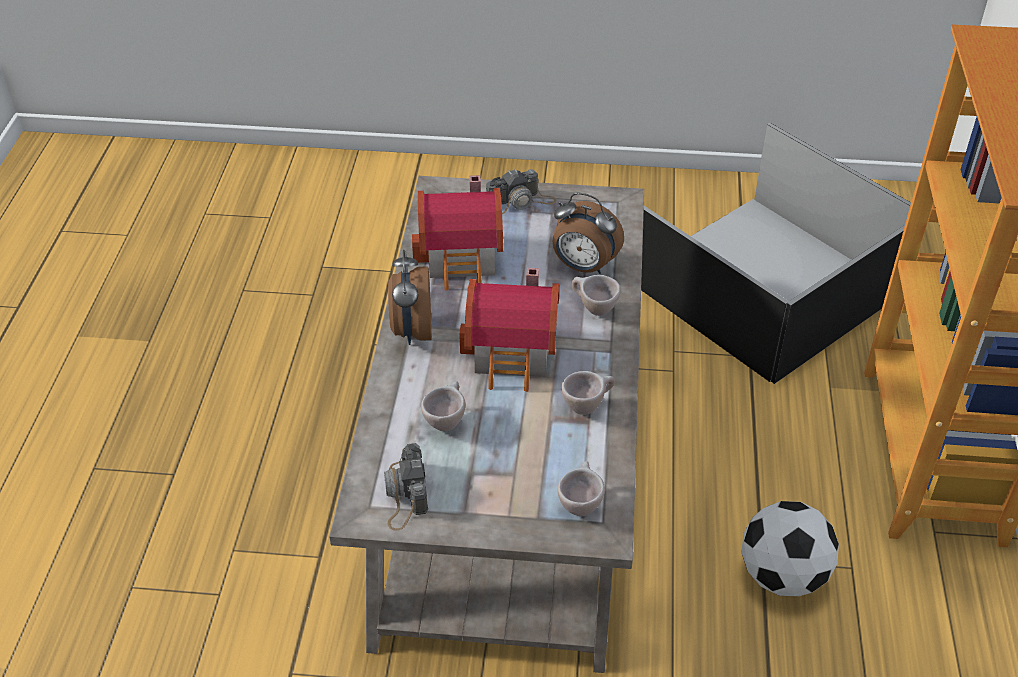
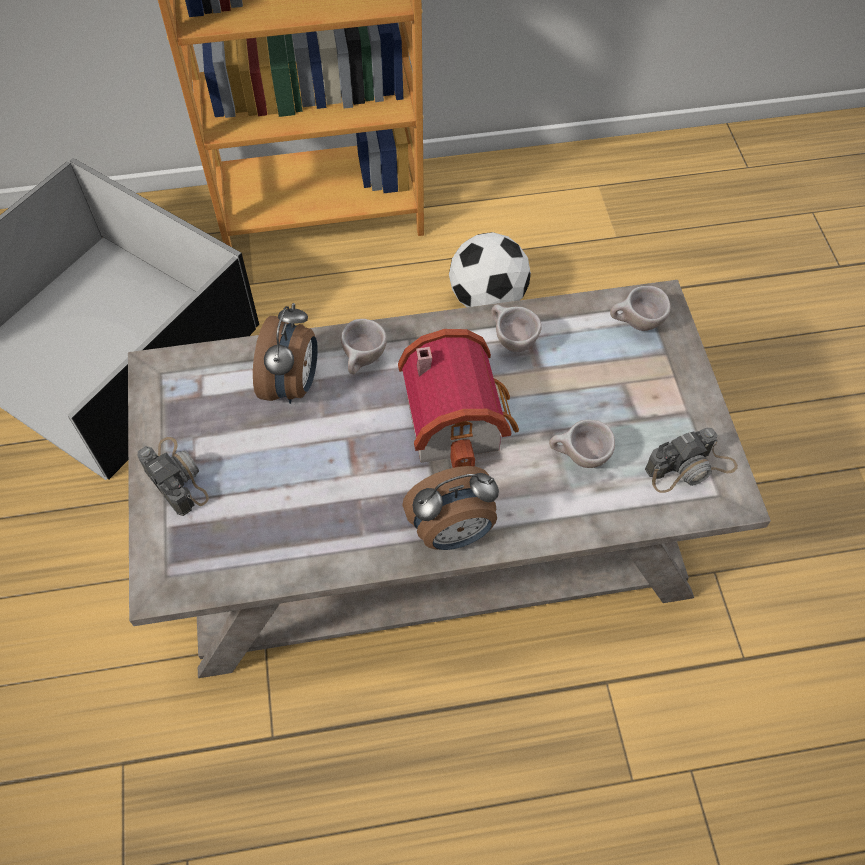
camera: 105 degrees left, 15 degrees up
(463, 259) = (306, 511): toy house -> none

